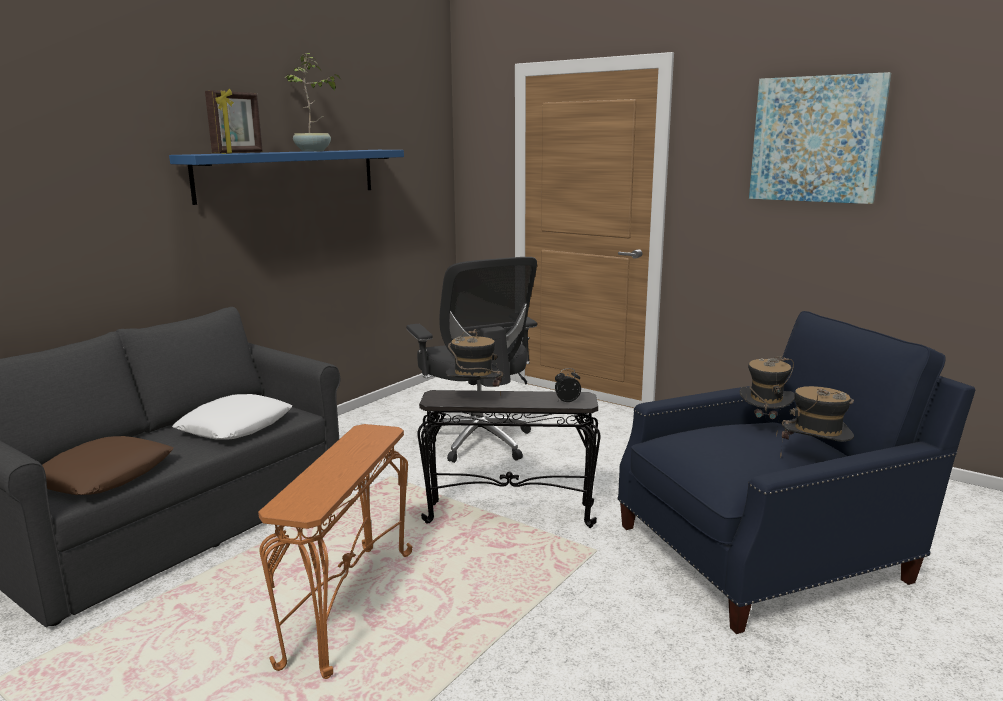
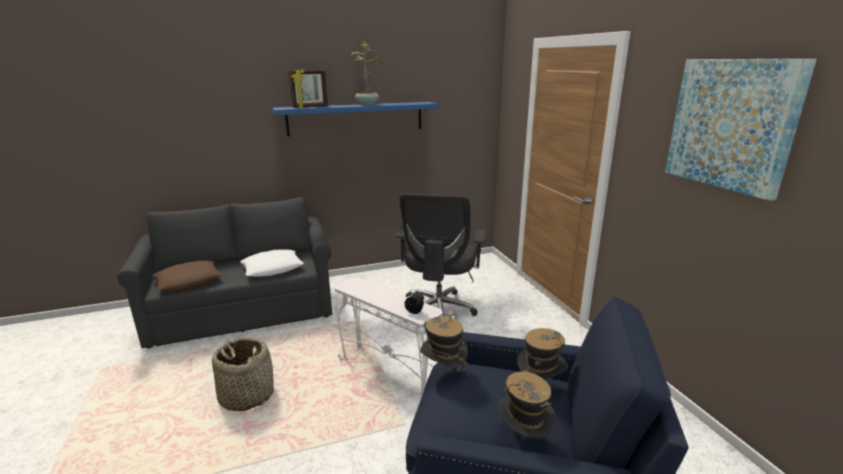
camera: 35 degrees right, 5 degrees up
(349, 606) = (247, 395): orange side table -> basket
(474, 399) = (366, 292): hat -> hat (443, 371)
(509, 516) = (388, 373): black side table -> white side table

